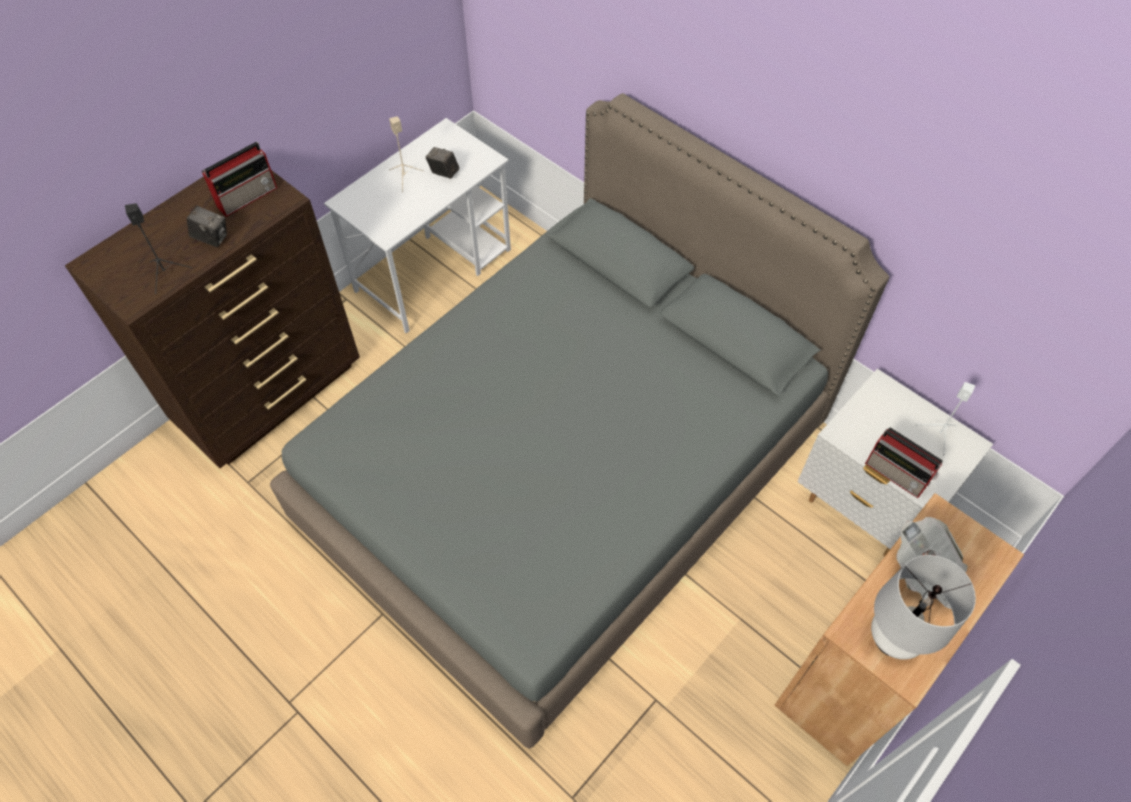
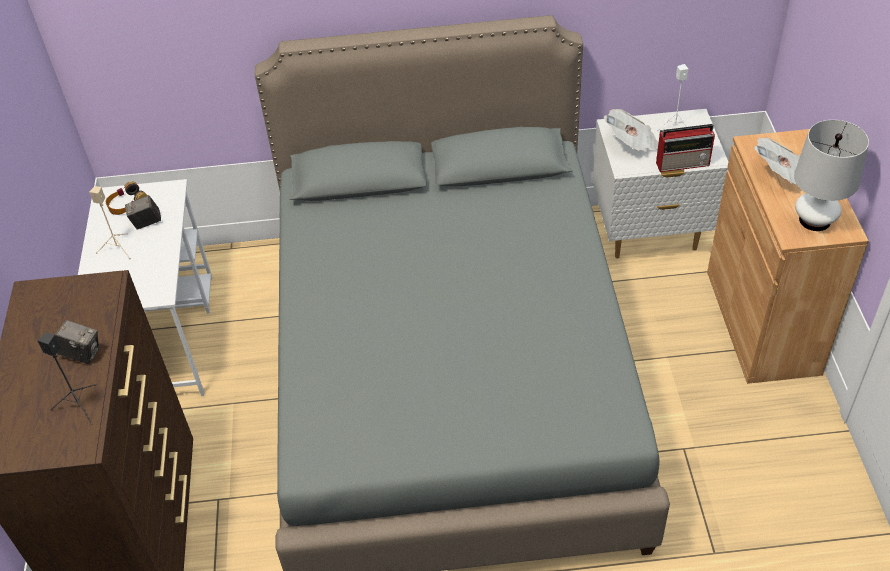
camera: 45 degrees left, 10 degrees down
(212, 238) = (82, 353): camera -> camera turned 45 degrees clockwise
(248, 196) = (69, 306): radio -> none
(450, 147) = (127, 203): none -> headphones
(877, 417) = (632, 144): none -> newspaper

